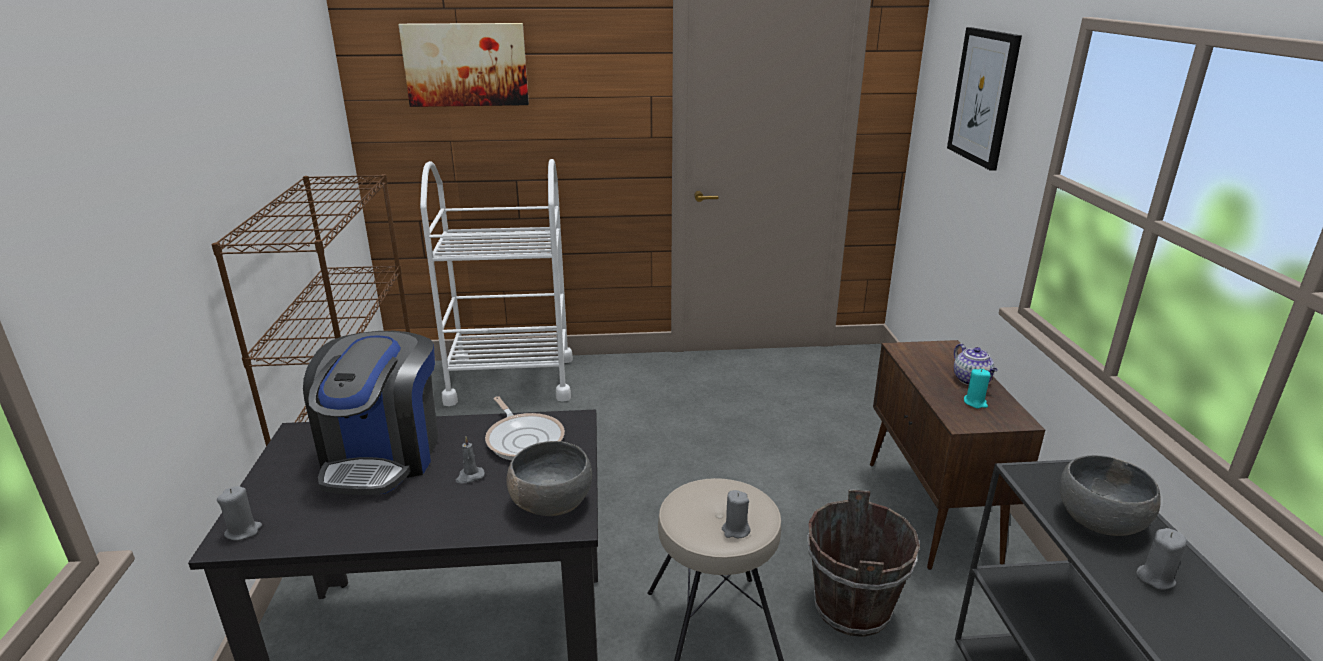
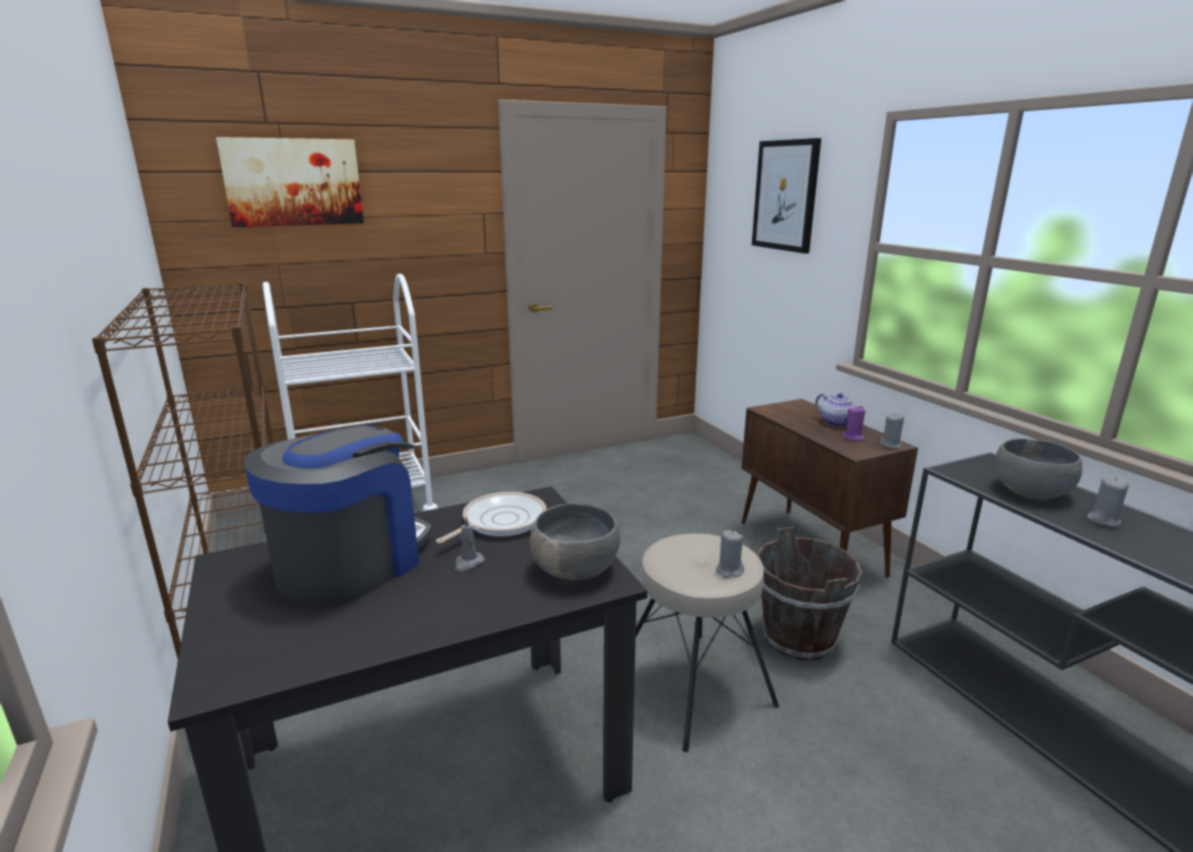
camera: 20 degrees left, 5 degrees down
(243, 531) = (225, 671): grey candle -> grey candle (890, 445)
(383, 455) = (352, 563): coffee machine -> coffee machine turned 135 degrees counterclockwise
(524, 439) = (500, 521): frying pan -> frying pan turned 90 degrees counterclockwise
(975, 402) = (853, 437): turquoise candle -> purple candle

